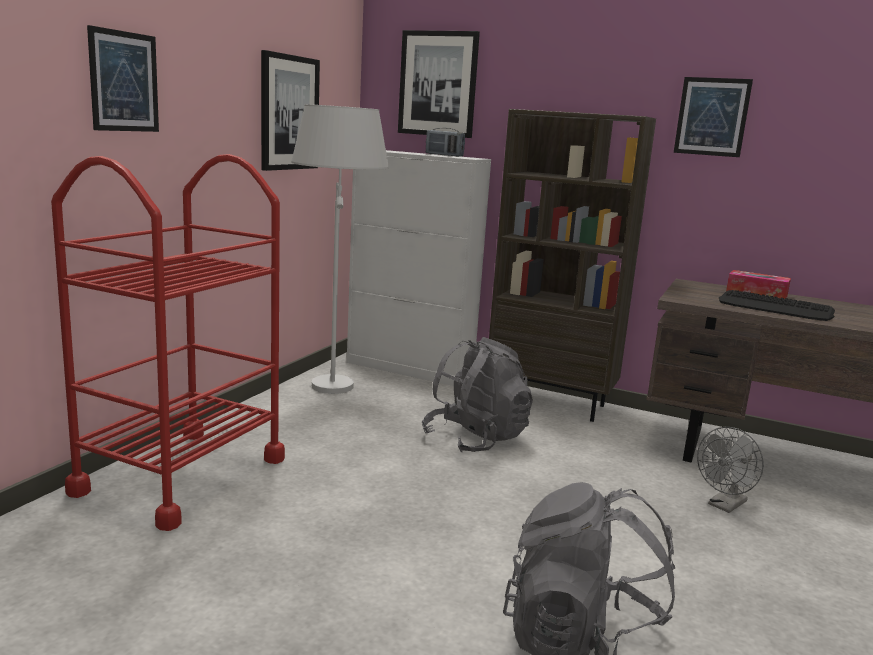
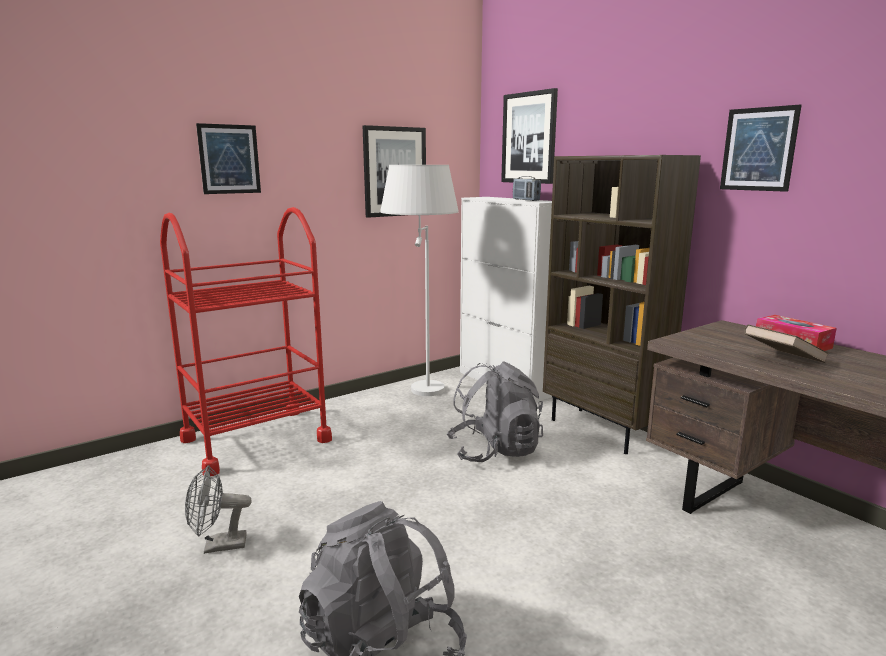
camera: 30 degrees right, 0 degrees up
(724, 505) = (678, 566): grey fan -> grey fan (218, 546)
(775, 308) = (782, 360): keyboard -> brown book

